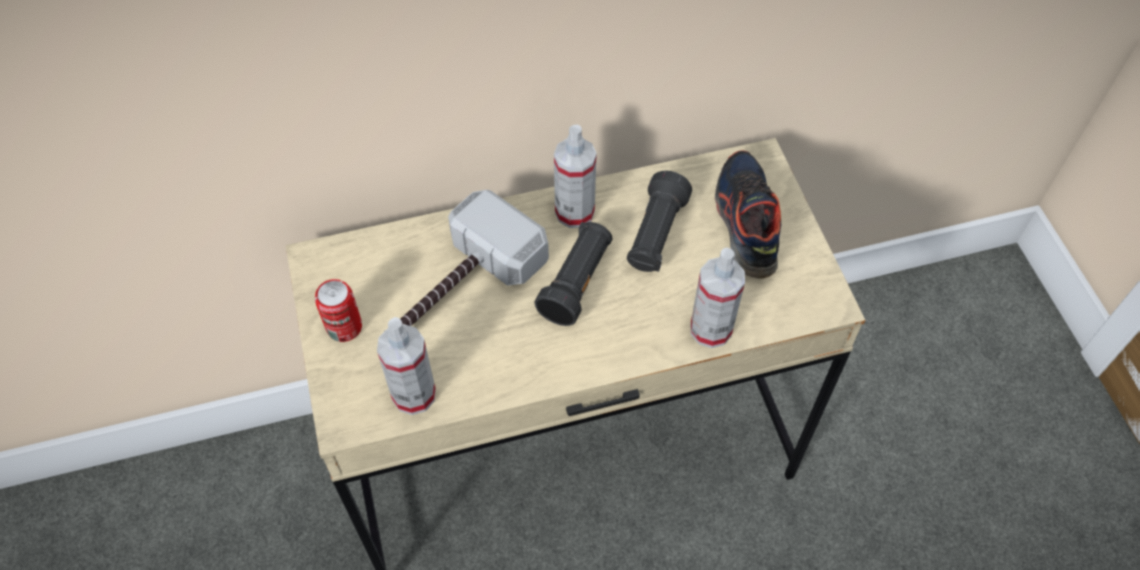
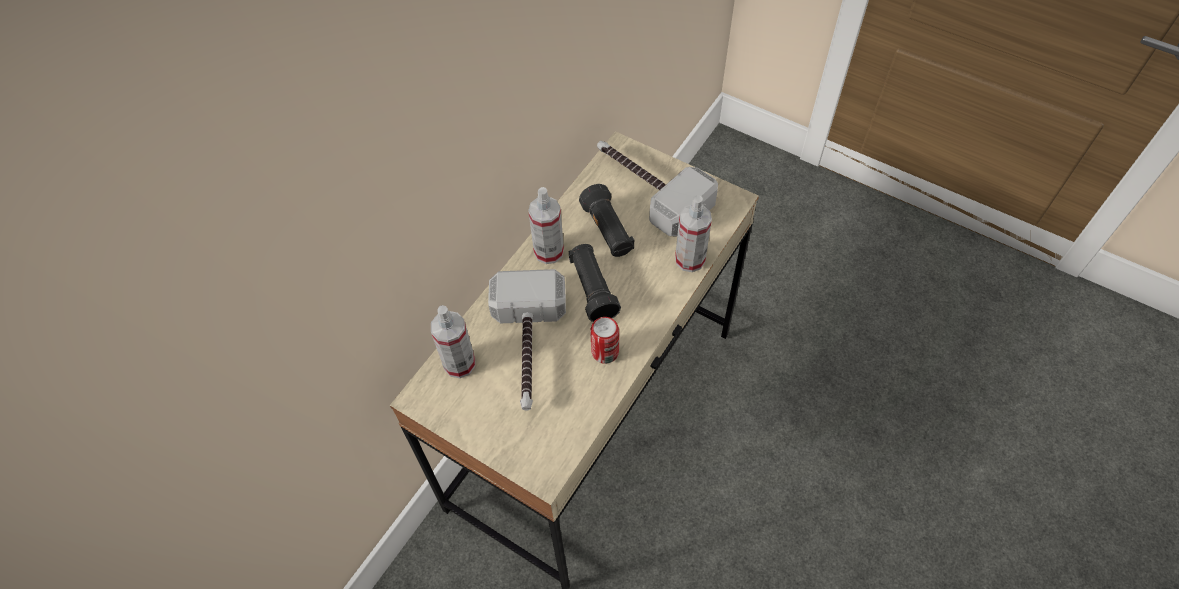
camera: 40 degrees left, 0 degrees up
(344, 327) = (483, 422): can -> can (605, 352)
(414, 395) = (568, 425): spray bottle -> spray bottle (459, 364)
(746, 222) = (647, 188): shoe -> hammer

